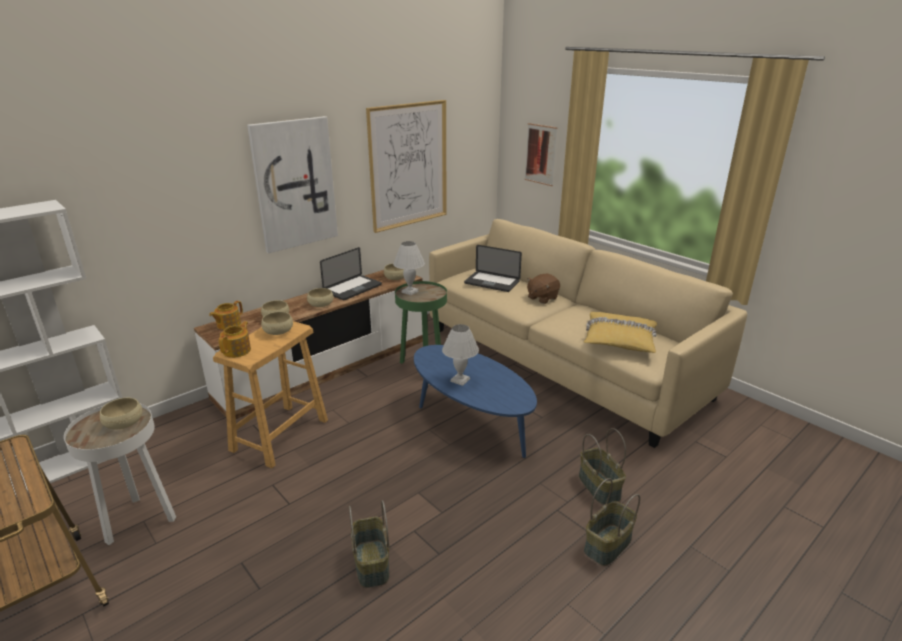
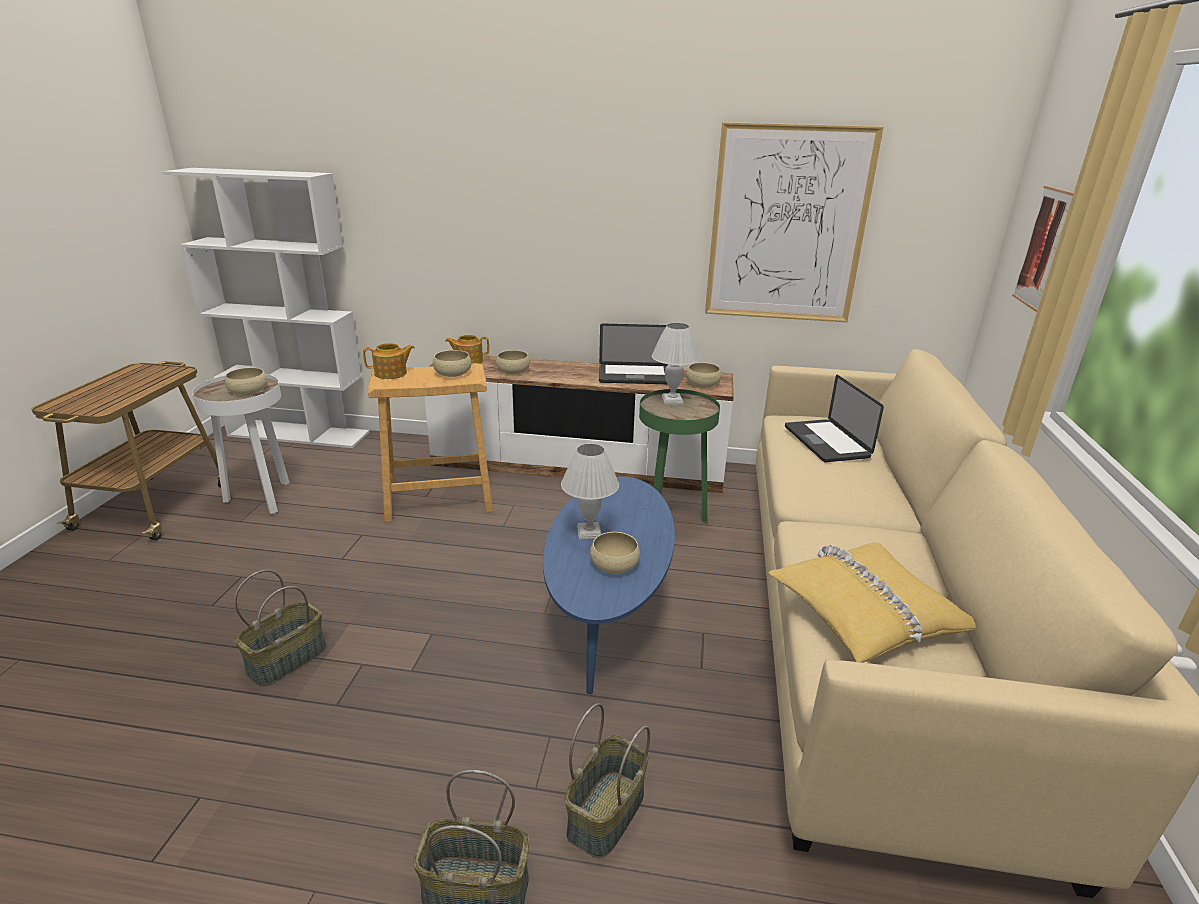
camera: 50 degrees right, 0 degrees up
(294, 184) = (592, 214): picture -> none
(321, 304) = (573, 376): beige bowl -> beige bowl (614, 564)
(542, 298) = (865, 494): brown plush toy -> none

